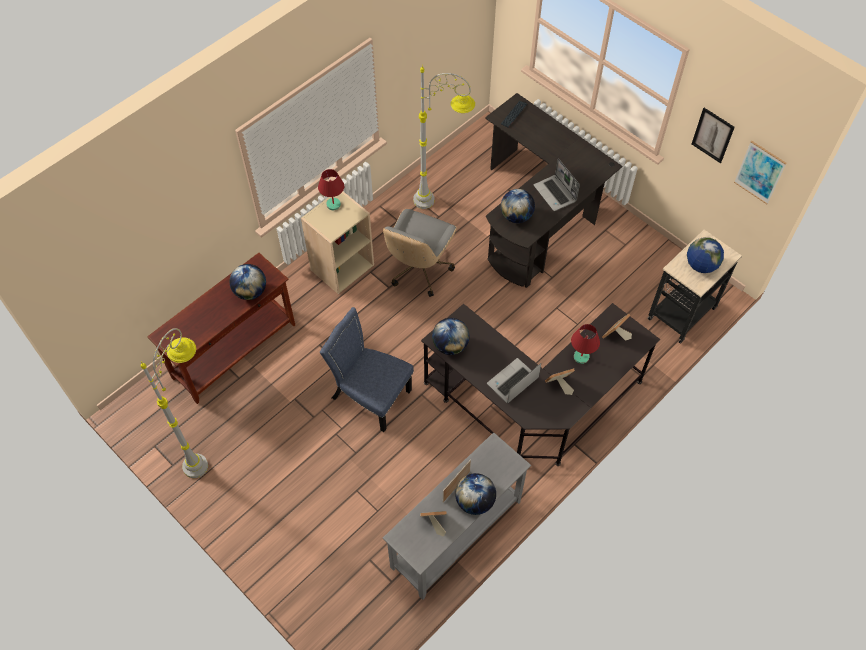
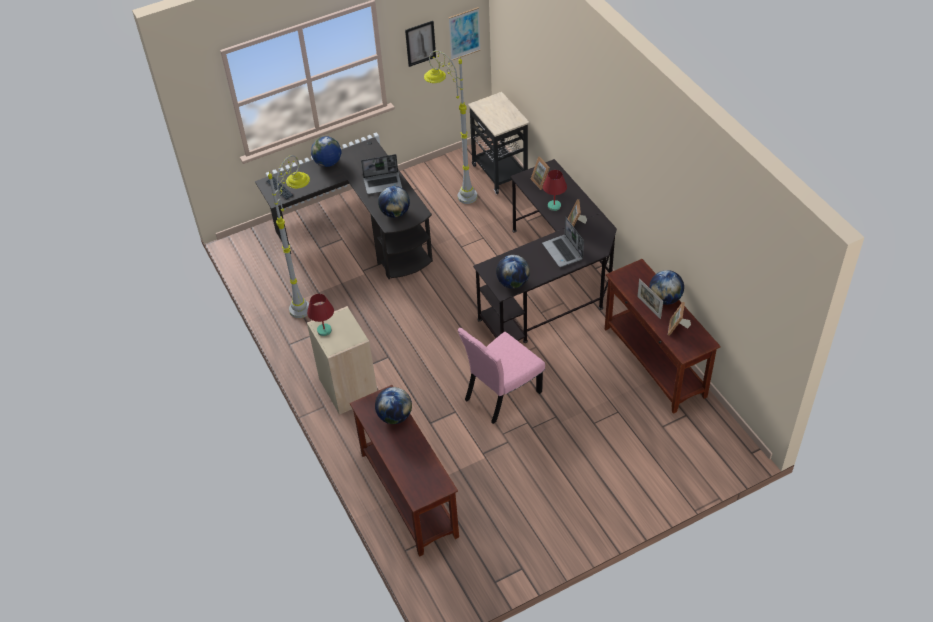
camera: 70 degrees left, 10 degrees down
(206, 448) = (512, 535): grey floor lamp -> grey floor lamp (454, 189)
(371, 397) = (502, 393): blue chair -> pink chair
(419, 272) = (382, 330): grey office chair -> none
(456, 535) = (655, 362): grey console table -> brown console table
(701, 265) = (501, 114): globe -> globe (328, 163)

